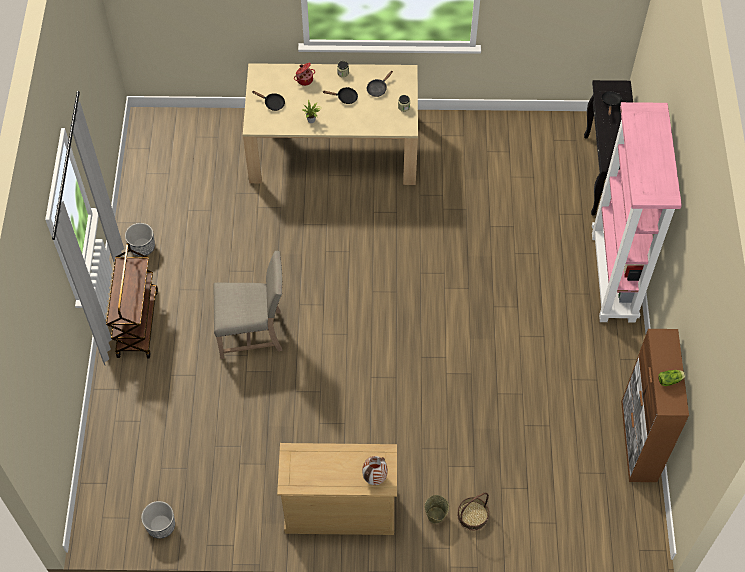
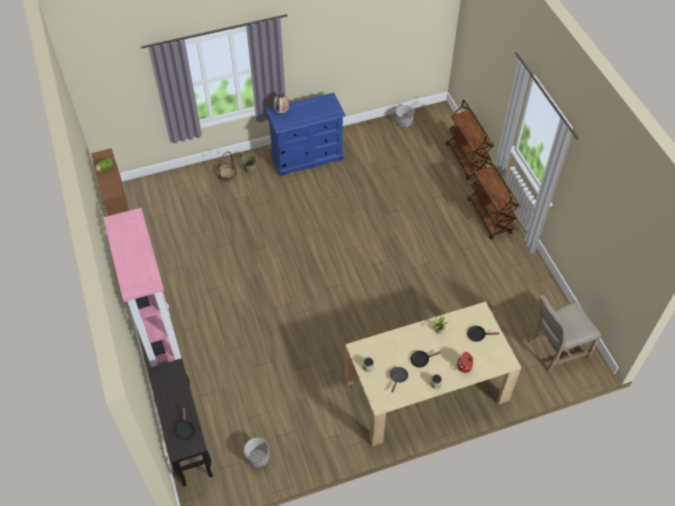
camera: 160 degrees right, 5 degrees down
(109, 423) = (467, 160): none -> brown cart
(142, 247) = (521, 265): planter -> planter (258, 457)
(253, 332) = (410, 233): beige chair -> beige chair (556, 349)
(339, 509) = (307, 157): beige dresser -> blue dresser

